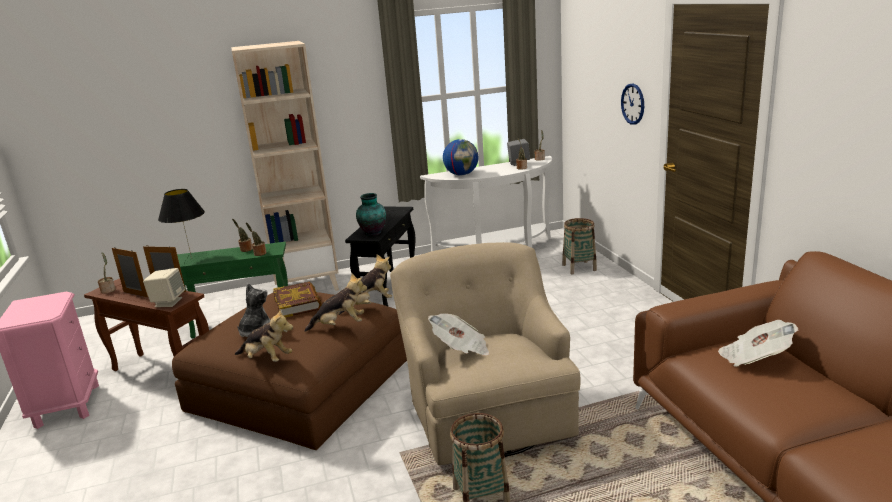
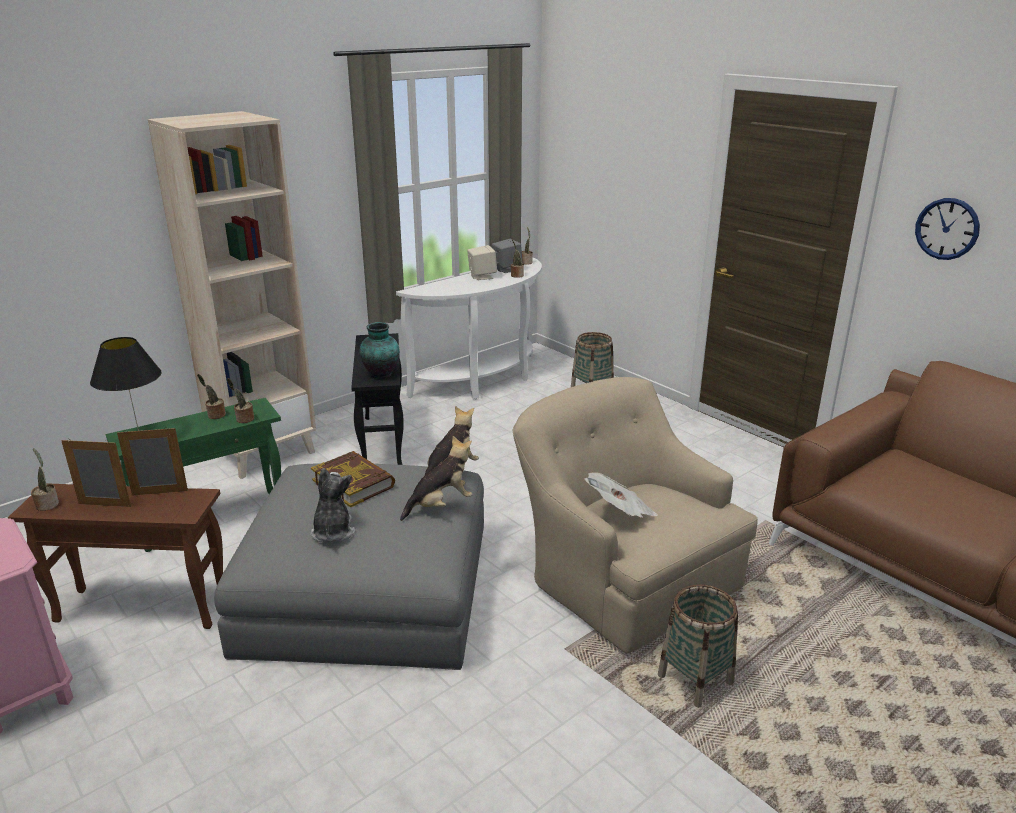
camera: 25 degrees left, 5 degrees up
(168, 302) = (175, 509): beige speaker -> beige speaker (482, 276)
(267, 359) = (380, 566): plush toy -> none
(300, 384) = (368, 588): brown ottoman -> grey ottoman
(461, 174) = (451, 287): globe -> none
(633, 104) = (664, 199): wall clock -> wall clock (947, 229)
(754, 358) = (915, 477): newspaper -> none

